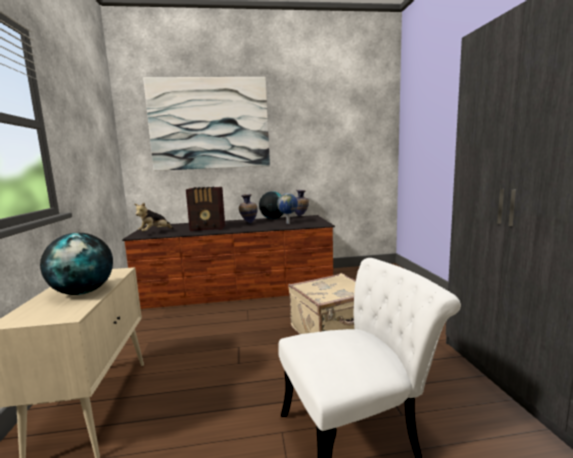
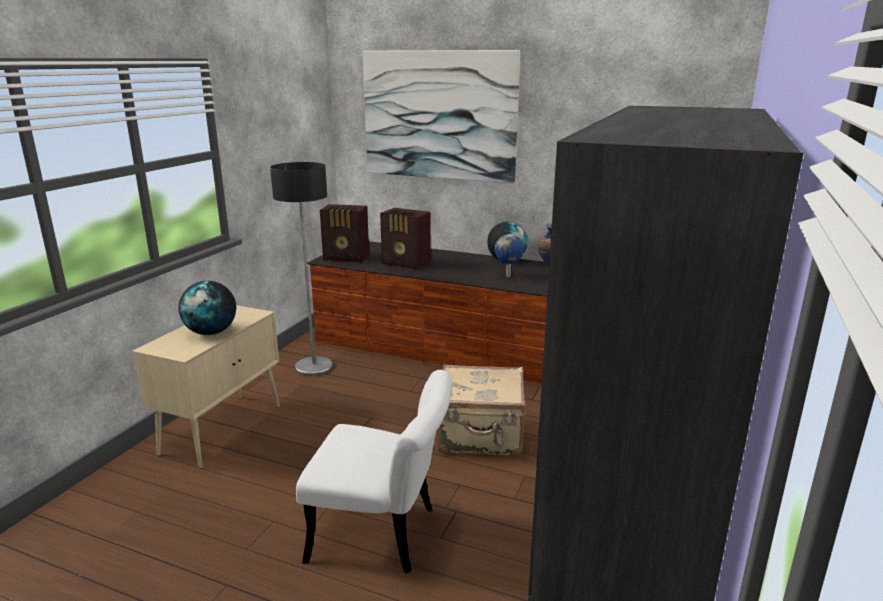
camera: 30 degrees right, 10 degrees up
(149, 326) = (314, 367): none -> floor lamp
(155, 232) = (347, 258): plush toy -> radio
(248, 223) = (463, 264): vase -> none

